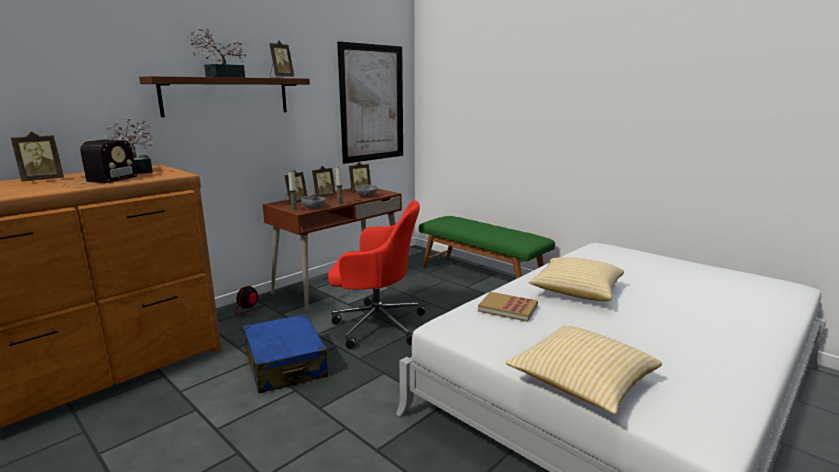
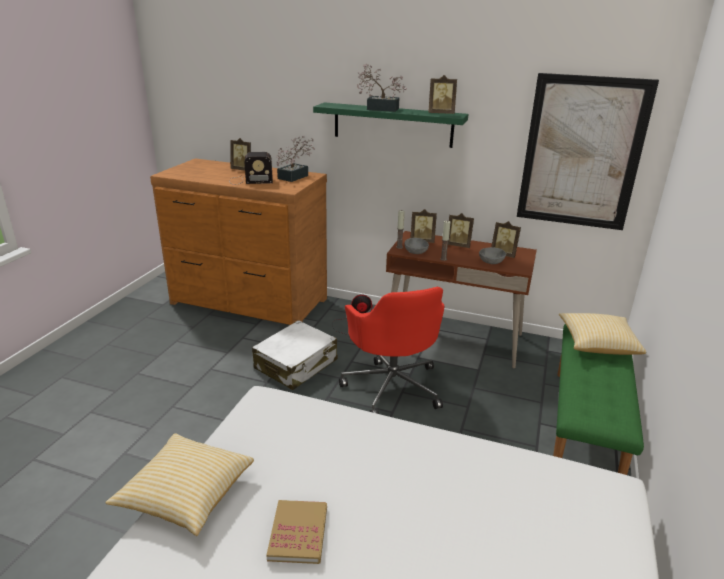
camera: 65 degrees right, 10 degrees up
(227, 96) = (392, 125): brown shelf -> green shelf
(285, 365) = (296, 365): blue suitcase -> white suitcase
(508, 308) = (320, 427): book -> book (298, 533)
(576, 292) = (396, 472): pillow -> pillow (597, 344)

